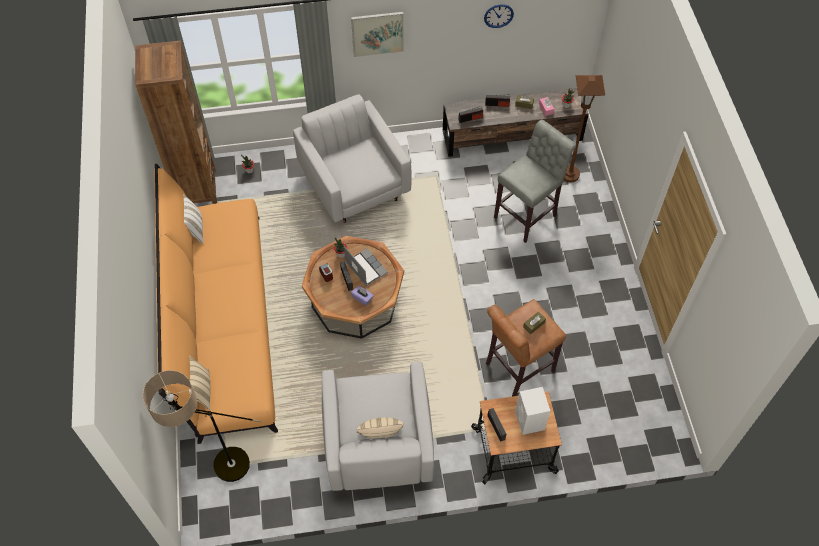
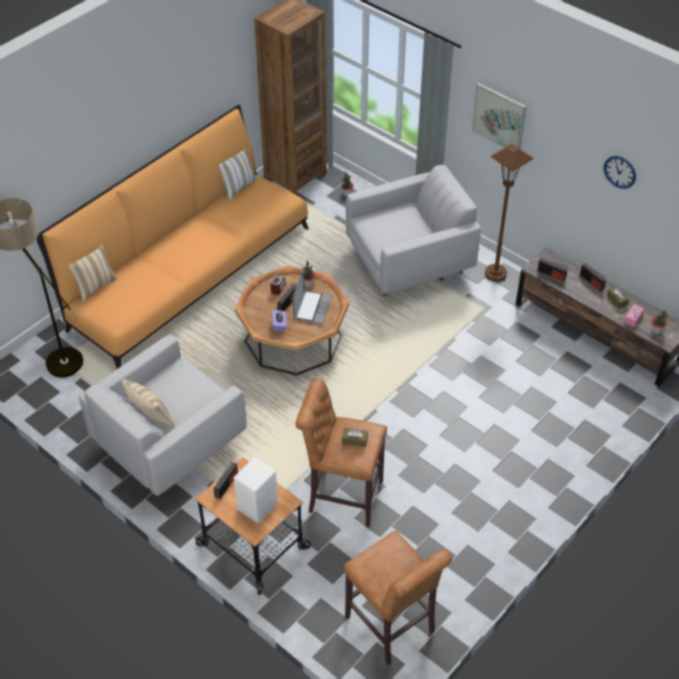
camera: 50 degrees right, 10 degrees down
(354, 184) = (409, 262): white armchair -> white armchair turned 45 degrees clockwise
(528, 215) = (520, 399): grey stool -> none
(570, 174) = (606, 402): brown floor lamp -> brown floor lamp (495, 274)
(640, 413) = (392, 628): none -> brown stool

